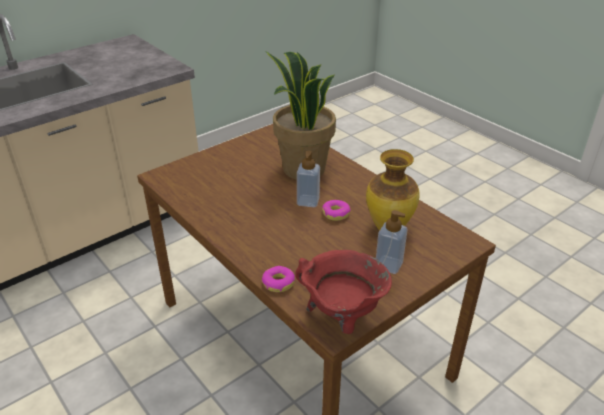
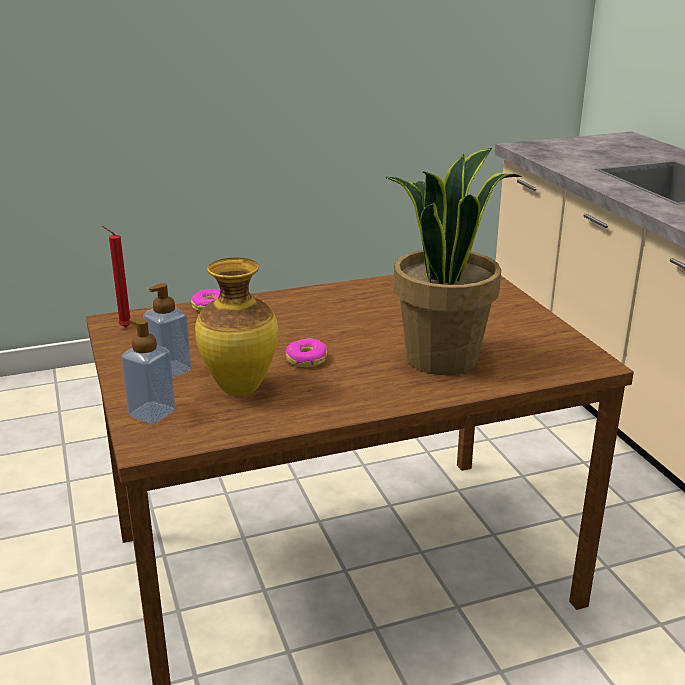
camera: 110 degrees right, 10 degrees down
(308, 201) = (351, 347): soap dispenser -> soap dispenser (152, 413)
(342, 318) = (123, 327): red cooking pot -> red candle

